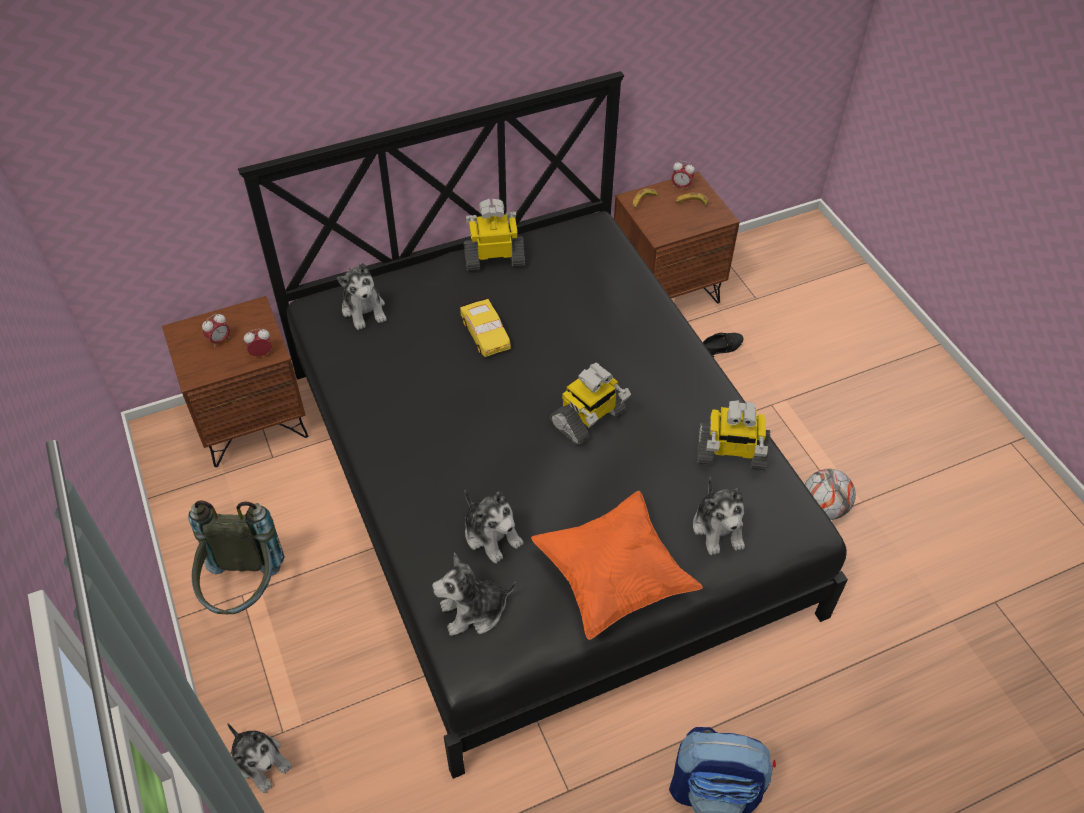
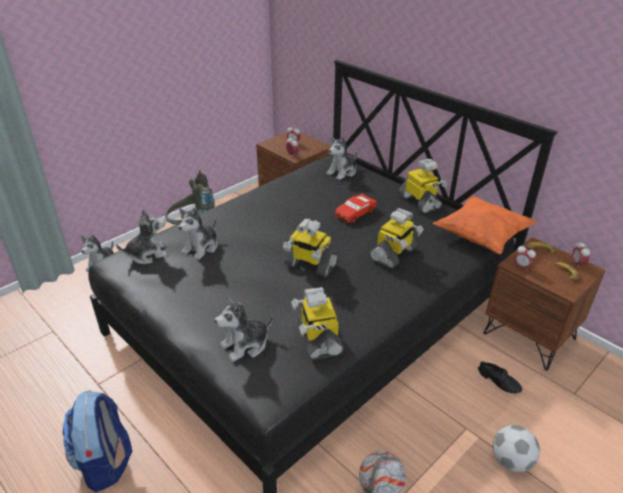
camera: 70 degrees right, 15 degrees down
(474, 611) = (147, 254): plush toy -> plush toy turned 105 degrees clockwise
(485, 333) = (355, 213): yellow toy car -> red toy car
(601, 328) = (394, 254): none -> toy robot
(613, 577) = (187, 303): orange pillow -> orange pillow (481, 237)
(667, 230) = (521, 267): none -> alarm clock
(820, 388) = (511, 461): none -> football

